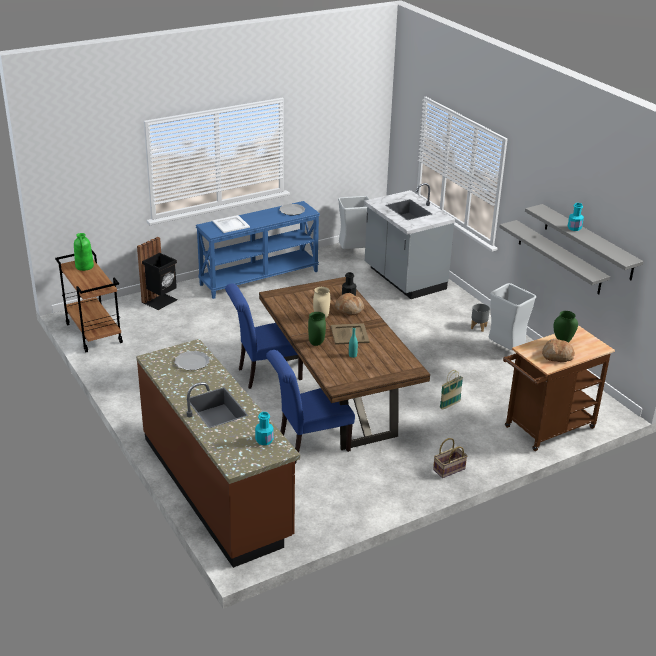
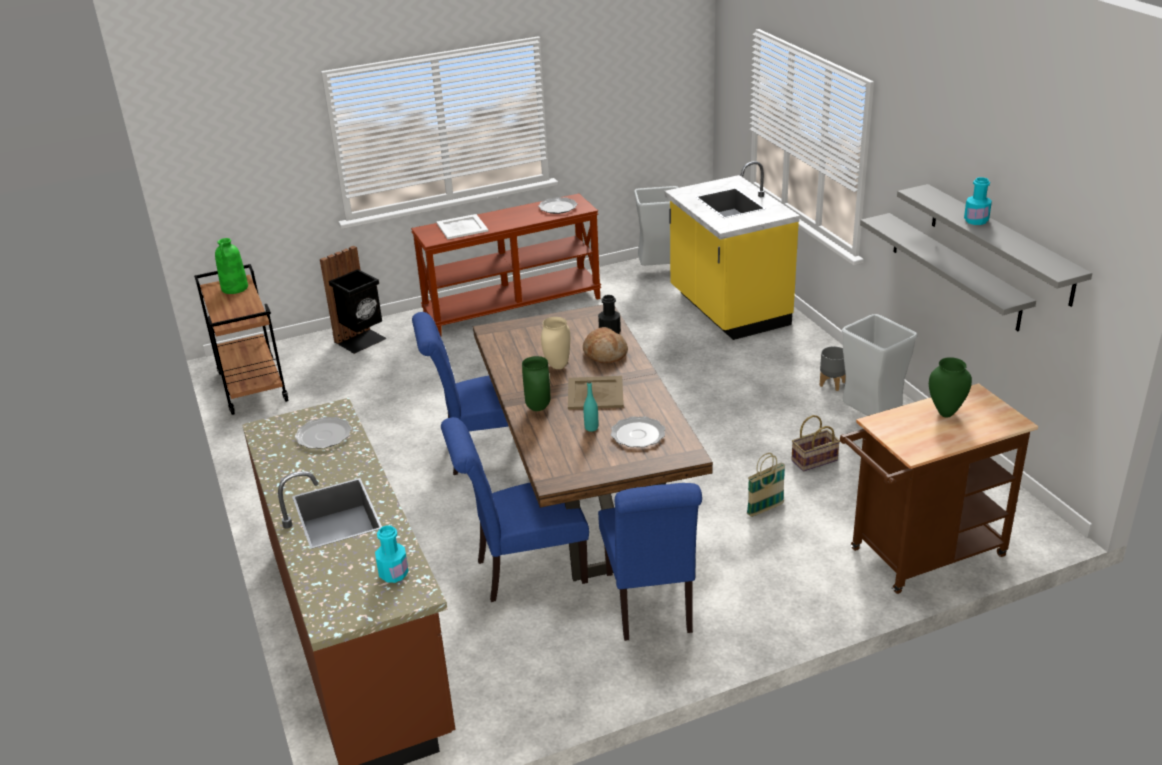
camera: 10 degrees right, 0 degrees up
(259, 277) = (513, 307): blue console table -> brown console table
(382, 359) = (638, 434): none -> plate
(391, 463) = (651, 606): none -> blue chair
(403, 279) = (727, 310): grey counter -> yellow counter
(448, 470) = (744, 622): basket -> basket (814, 461)
(557, 356) = (933, 435): bread -> none

